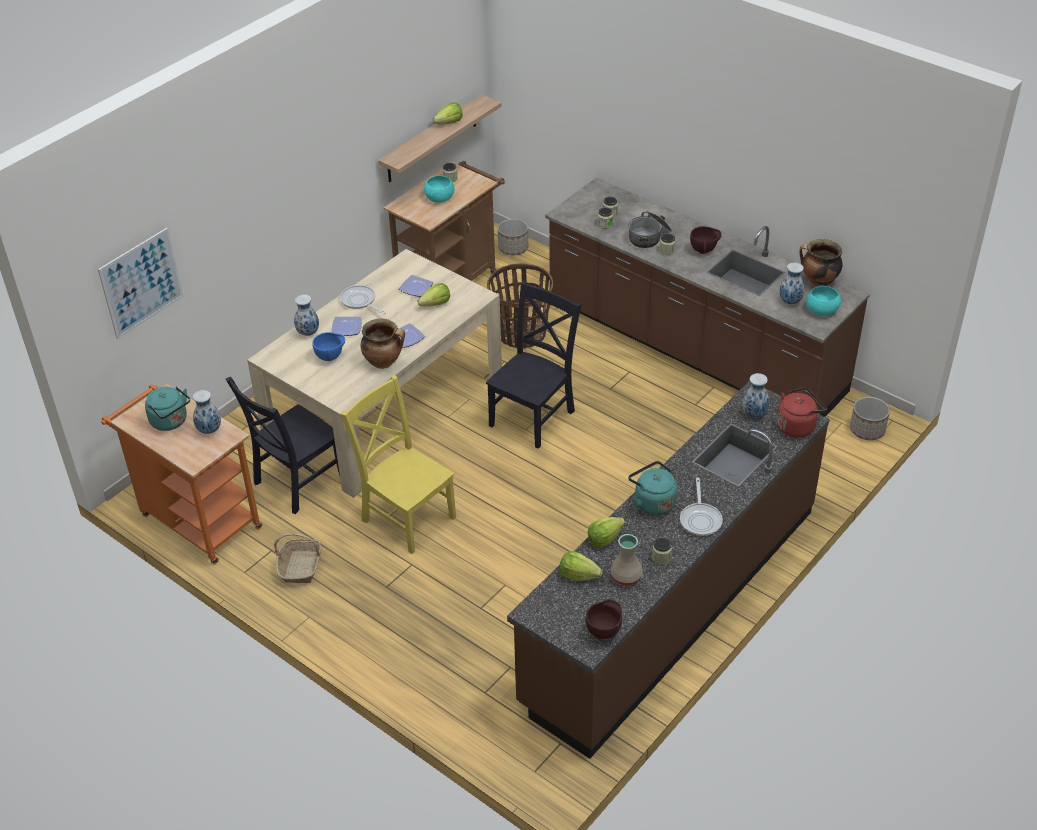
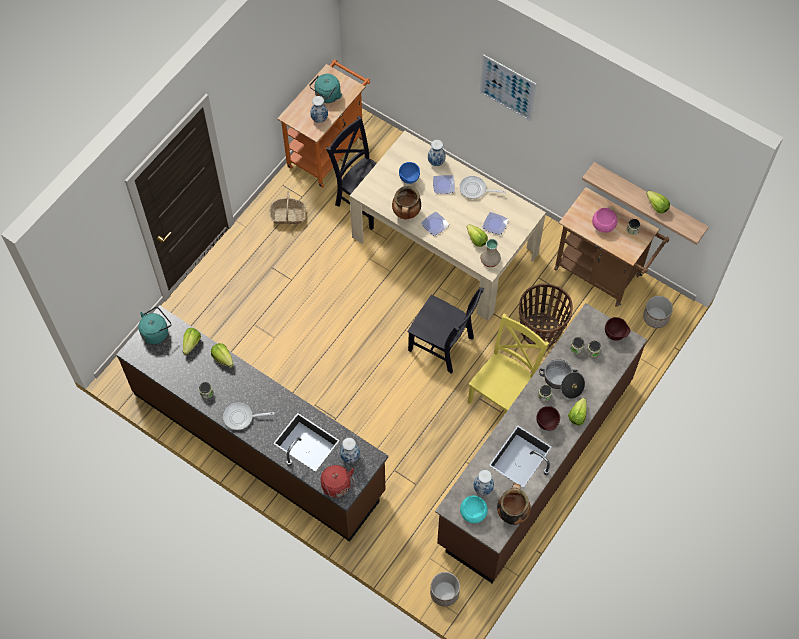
camera: 85 degrees right, 20 degrees up
(141, 283) = (395, 36): picture -> picture (507, 87)
(360, 301) = (475, 189): frying pan -> frying pan turned 120 degrees counterclockwise
(406, 516) = (335, 271): yellow chair -> yellow chair (503, 394)
(439, 198) = (603, 225): turquoise bowl -> pink bowl
(604, 631) = (145, 360): brown bowl -> brown bowl (615, 335)
(626, 577) = (189, 371): beige vase -> beige vase (489, 260)
(652, 502) = (257, 387): turquoise kettle -> turquoise kettle (156, 332)
(692, 229) = (577, 415): none -> lettuce

